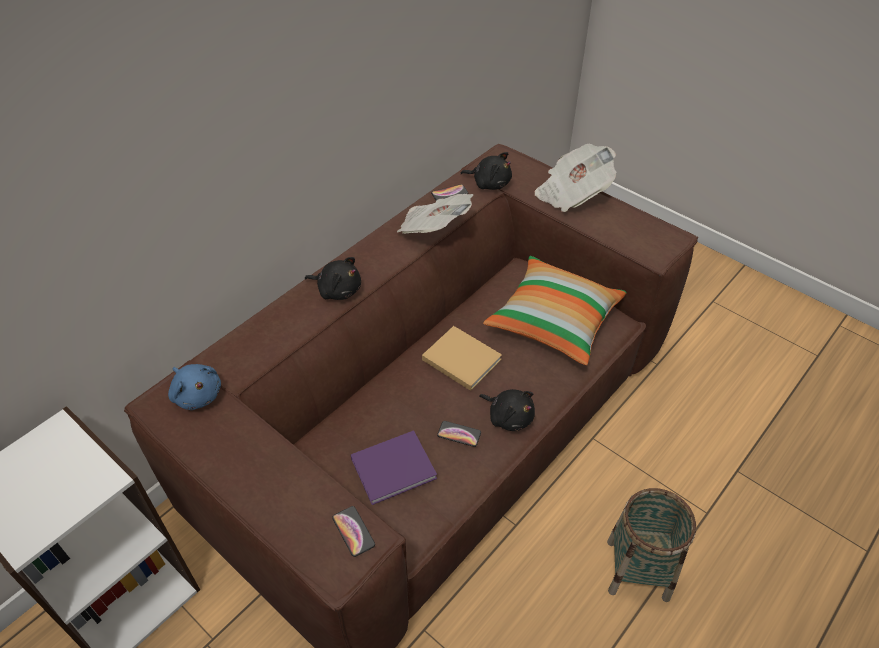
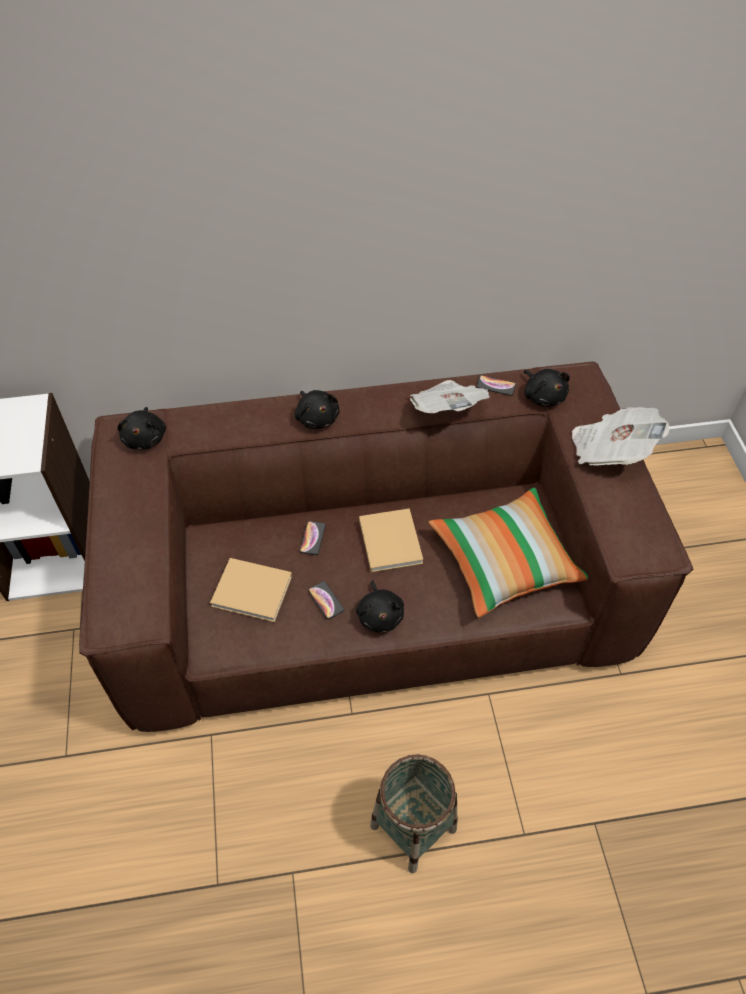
camera: 40 degrees right, 5 degrees up
(197, 394) = (145, 438): blue plush toy -> black plush toy
(353, 531) = (142, 609): phone -> phone (312, 538)
(396, 467) = (254, 592): purple book -> beige book

